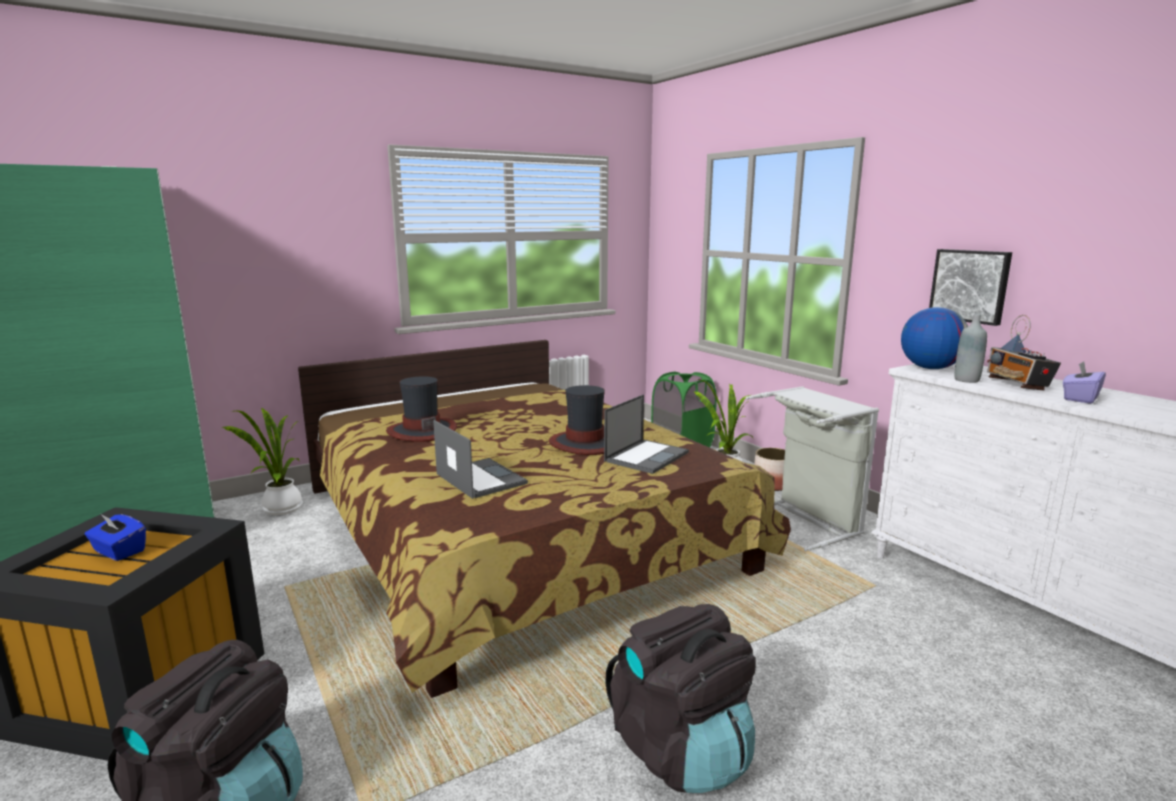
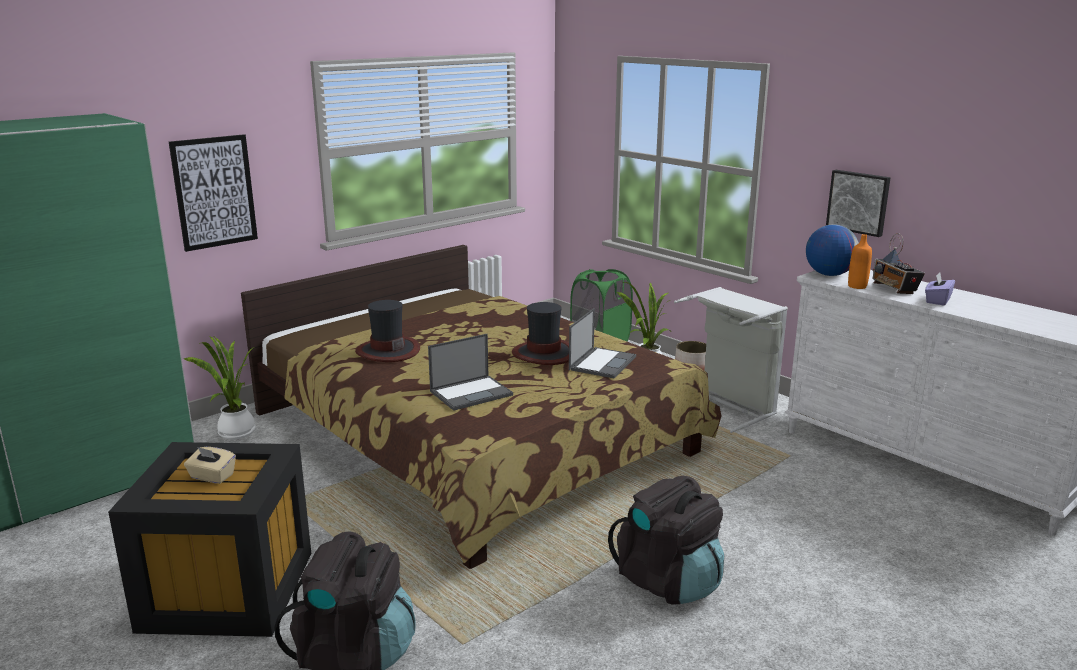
camera: 10 degrees left, 5 degrees up
(119, 551) = (212, 477): blue tissue box -> beige tissue box
(279, 266) = (214, 192): none -> picture
(480, 478) = (472, 393): laptop -> laptop turned 105 degrees clockwise
(966, 380) = (857, 286): grey bottle -> orange bottle

